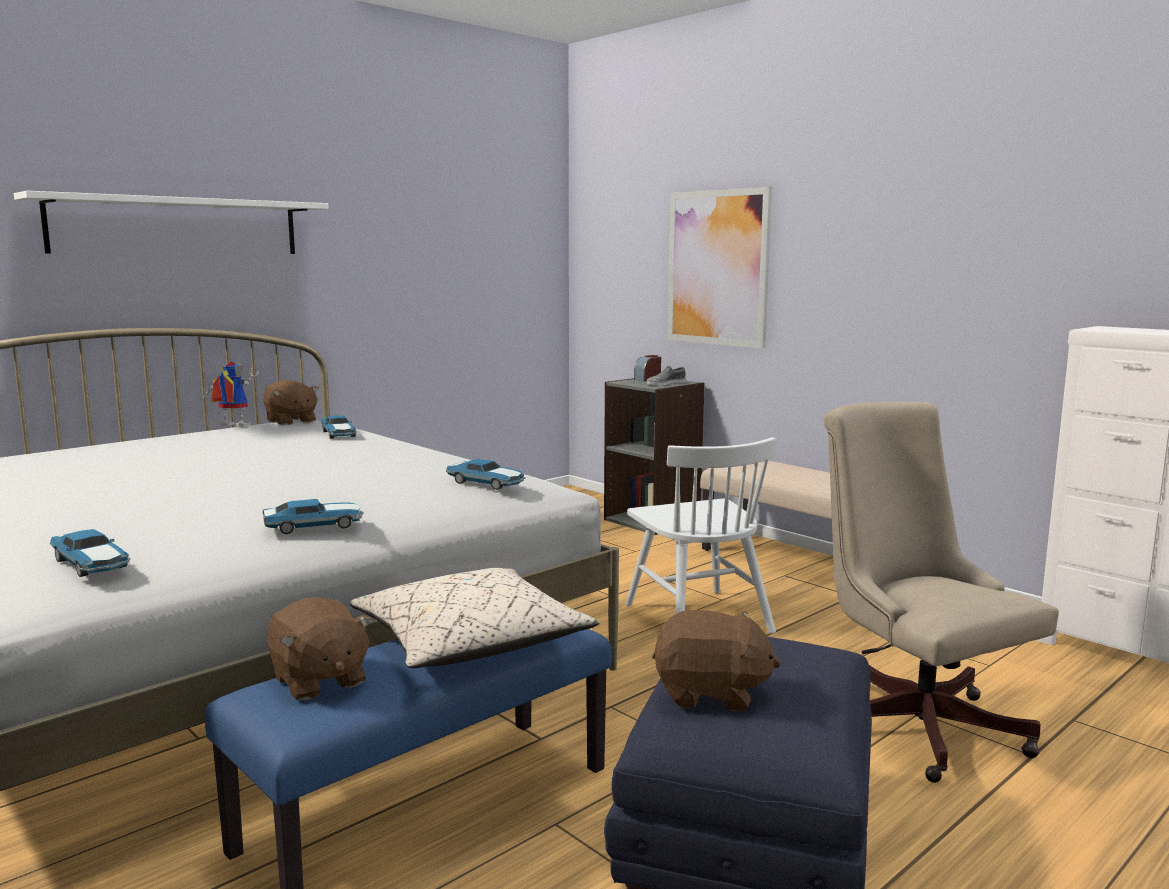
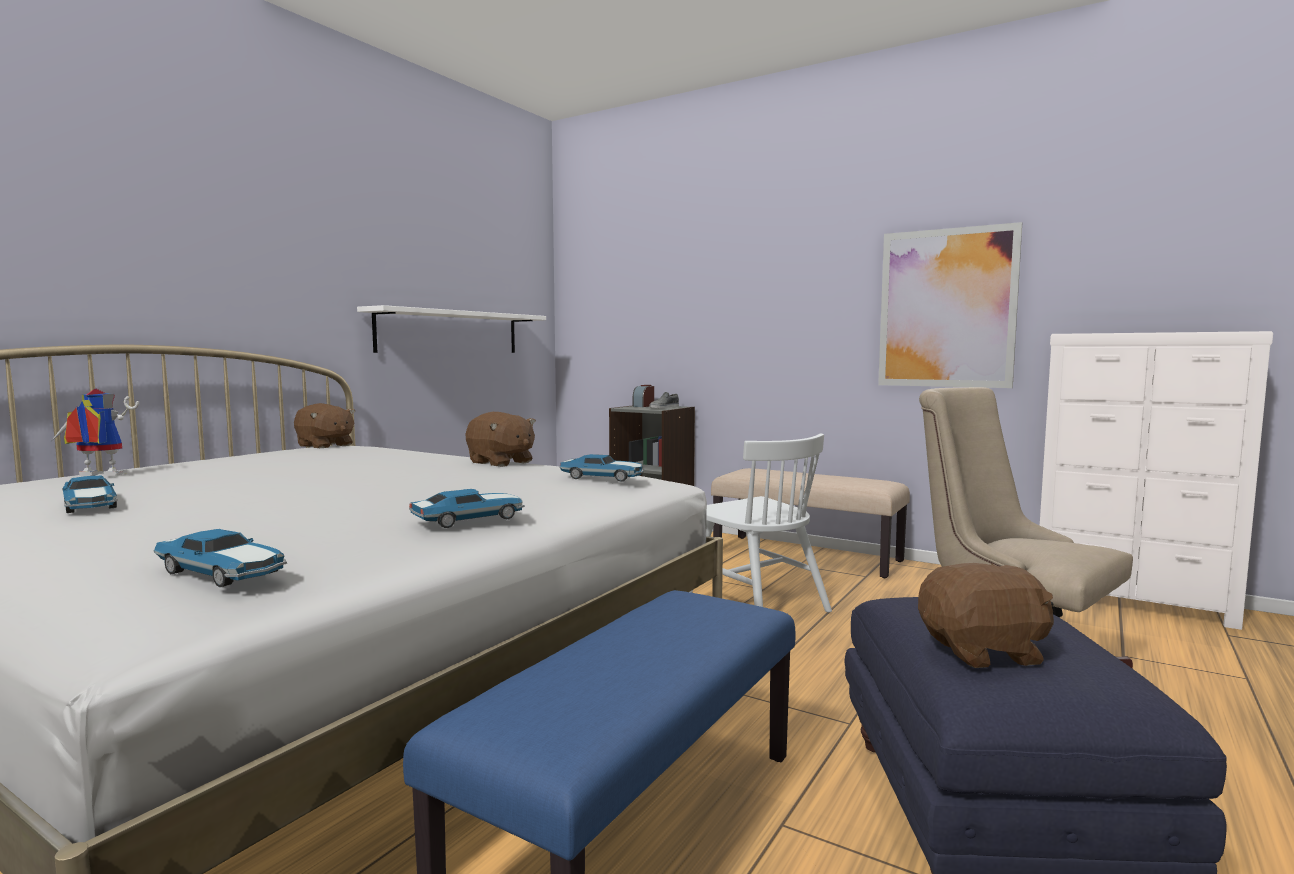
camera: 15 degrees left, 5 degrees down
(178, 226) = (202, 242): white shelf -> white shelf (450, 332)
(230, 426) = (262, 450): toy robot -> toy robot (95, 476)
(318, 681) = (544, 692): brown plush toy -> brown plush toy (501, 462)
(338, 434) = (392, 451): toy car -> toy car (90, 505)
(470, 643) = (674, 633): beige pillow -> none
(718, 268) = (704, 307): picture -> picture (946, 308)

